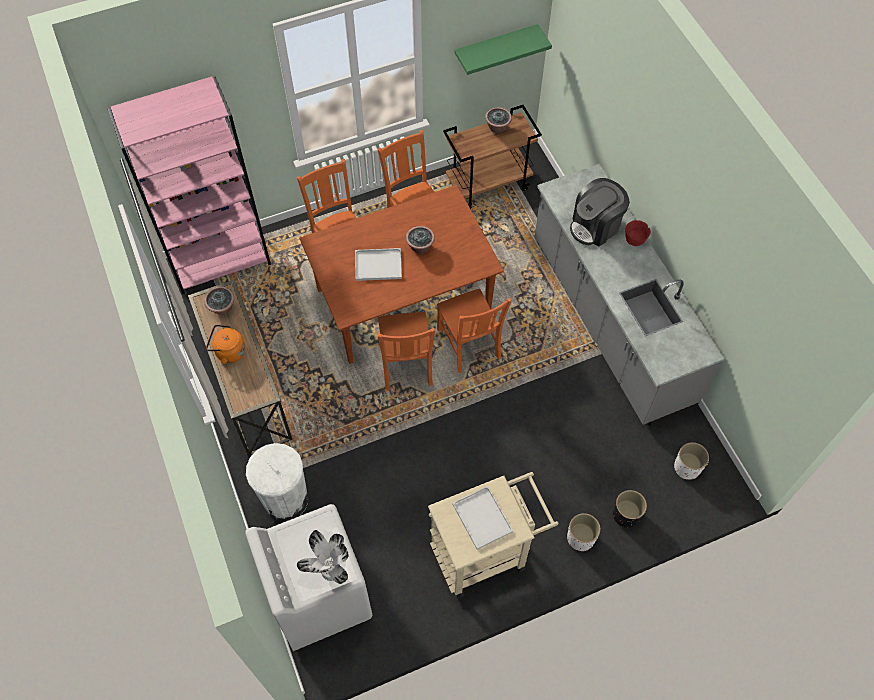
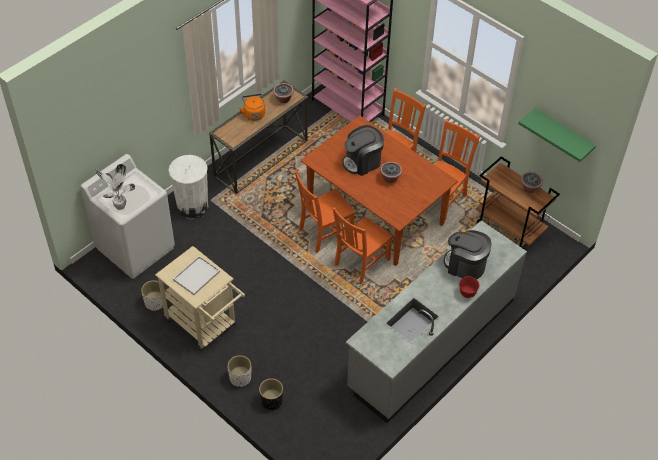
camera: 65 degrees right, 10 degrees down
(379, 264) = (362, 162): white tray -> coffee machine
(687, 468) = (330, 430): white planter -> white planter (154, 302)

